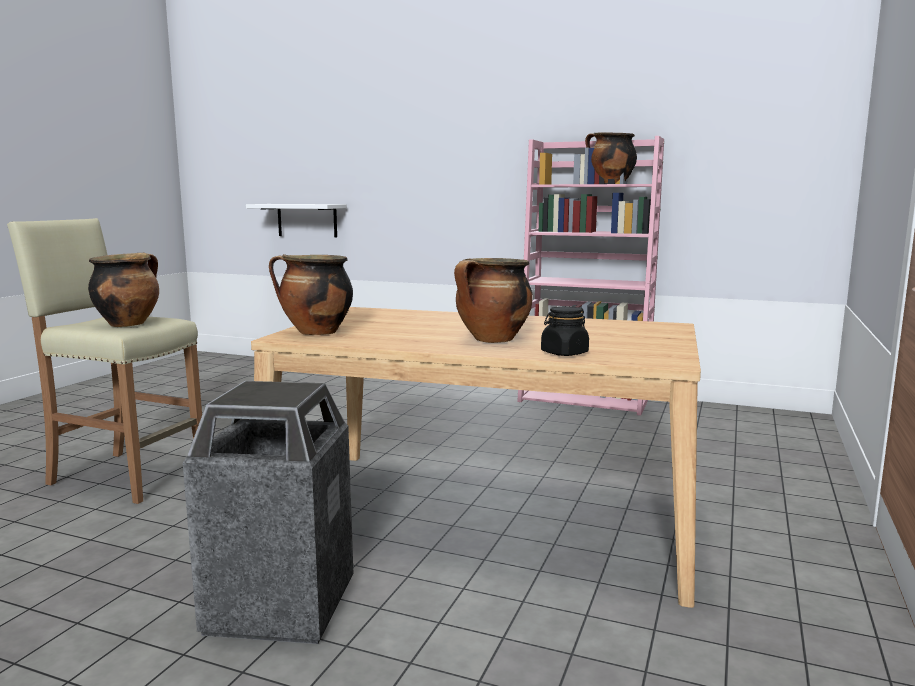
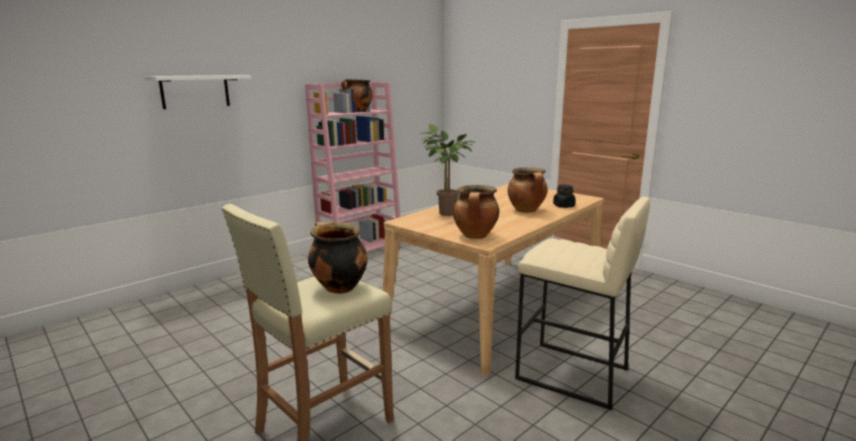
camera: 65 degrees left, 5 degrees up
(279, 606) = (571, 374): trash can -> beige stool
(307, 220) = (80, 166): white shelf -> white shelf (195, 91)
(419, 316) = (444, 213): none -> potted plant

